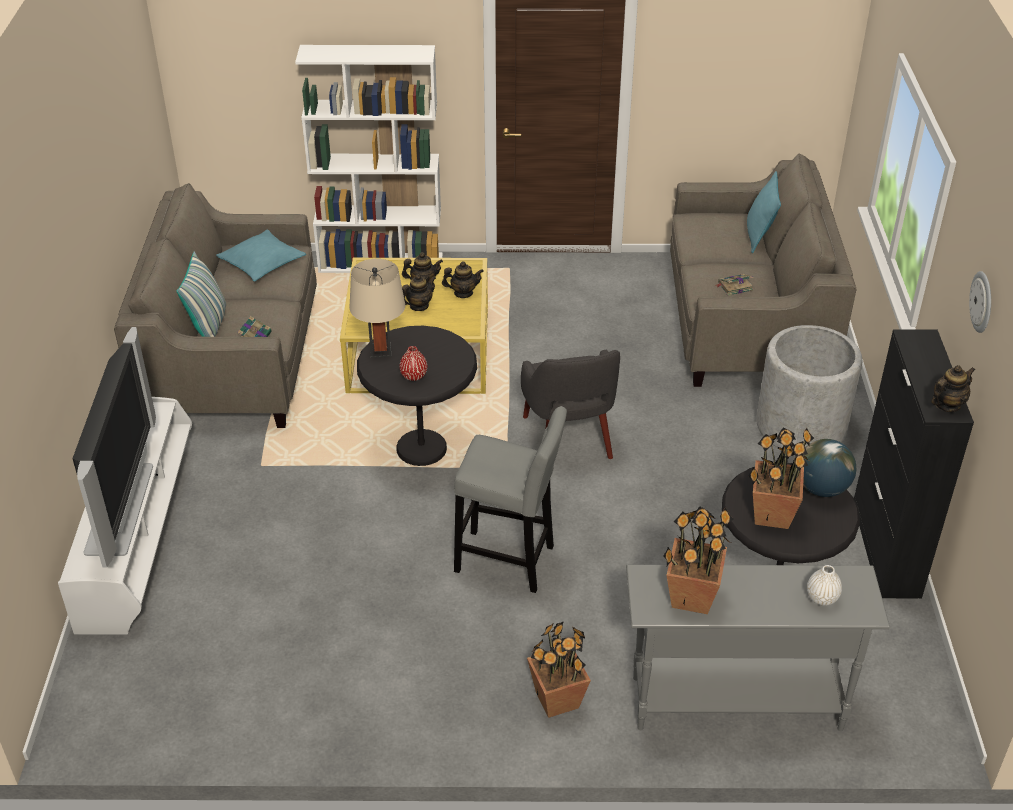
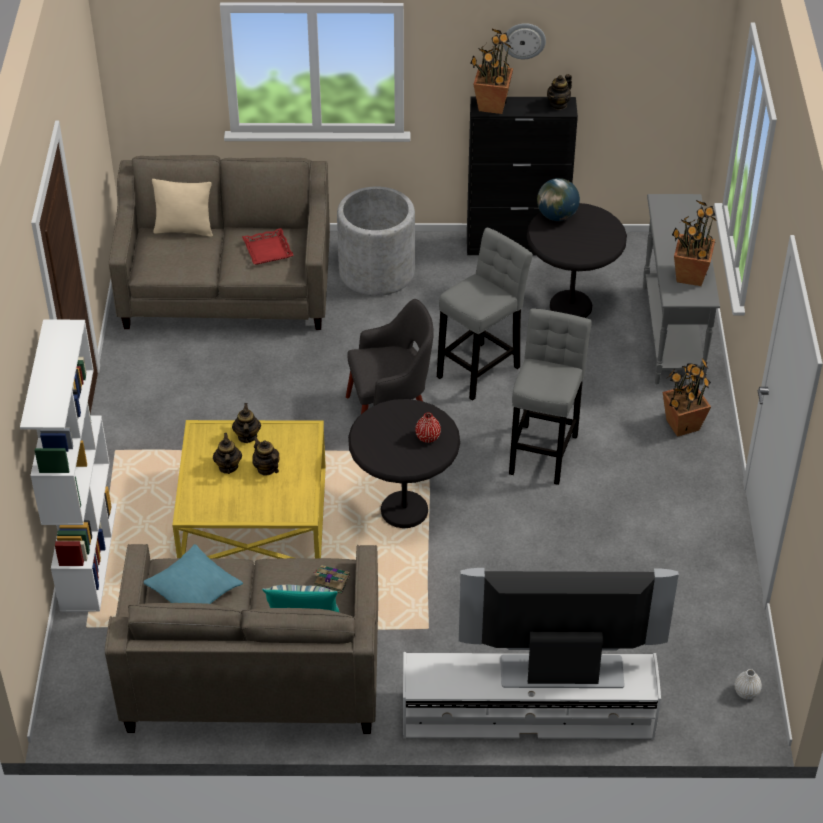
camera: 90 degrees left, 5 degrees up
(380, 350) = (389, 461): beige table lamp -> none
(644, 511) = (481, 369): none -> grey stool
(734, 287) = (268, 250): book -> red tray
(759, 236) = (184, 230): turquoise pillow -> beige pillow
(771, 514) = (586, 242): potted plant -> potted plant (491, 105)
(822, 598) = (681, 218): white vase -> white vase (746, 692)
(947, 405) = (558, 104): teapot -> teapot turned 105 degrees counterclockwise

